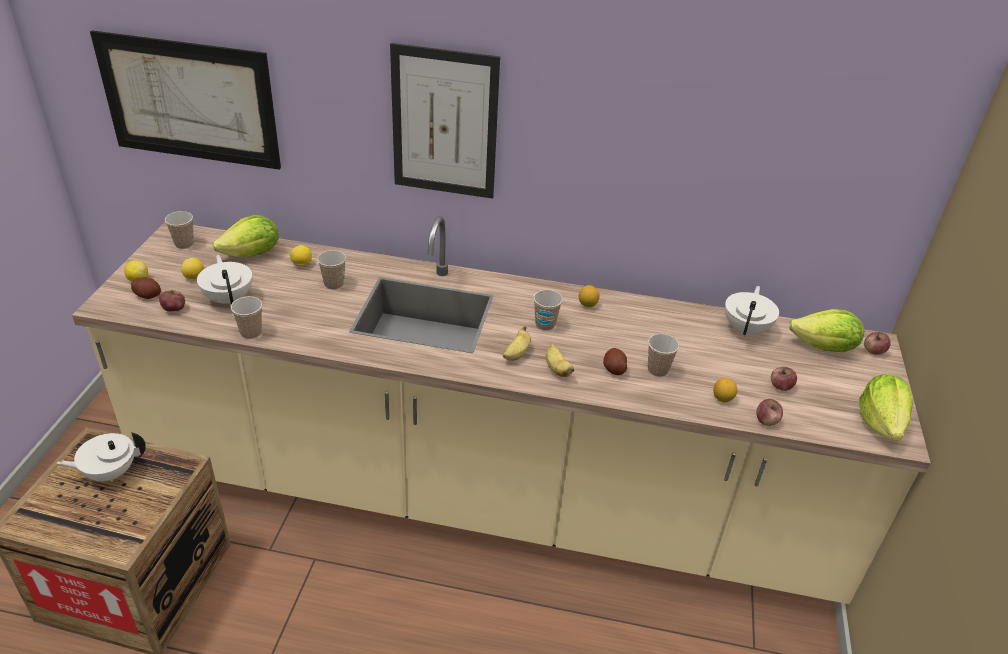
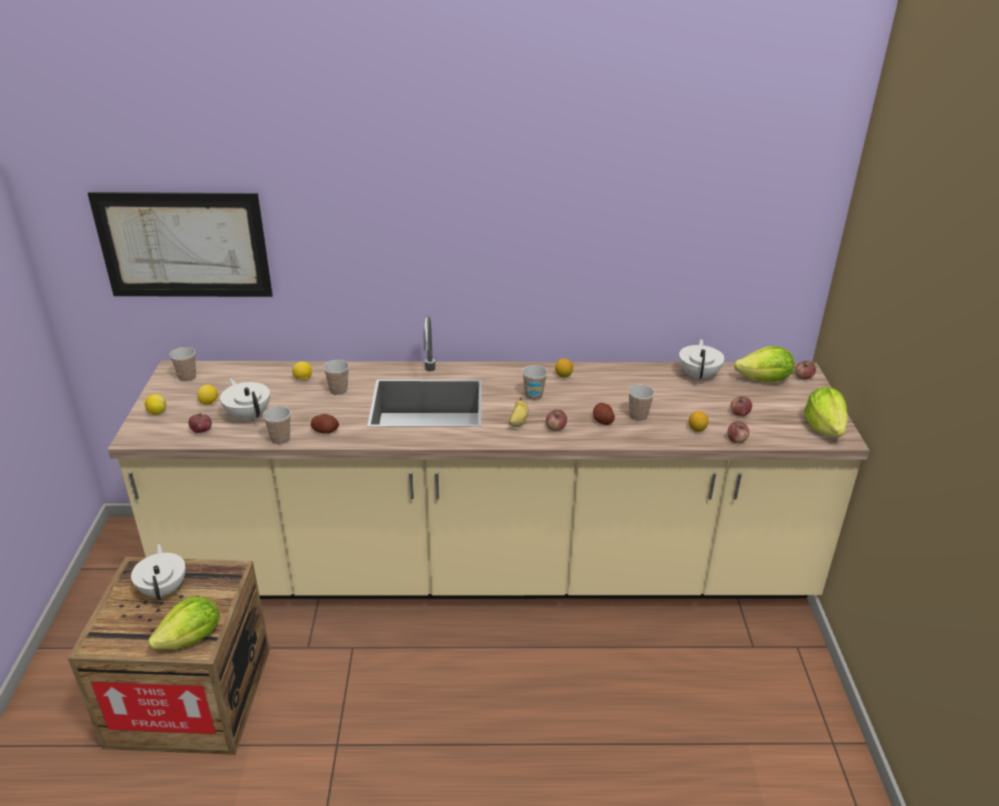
camera: 10 degrees left, 5 degrees down
(110, 472) = (164, 589): white teapot -> white teapot turned 105 degrees clockwise
(148, 295) = (172, 423): potato -> potato (325, 431)
(252, 254) = (254, 377): lettuce -> lettuce (192, 639)
(444, 123) = (422, 235): picture -> none
(557, 369) = (556, 428): banana -> apple

